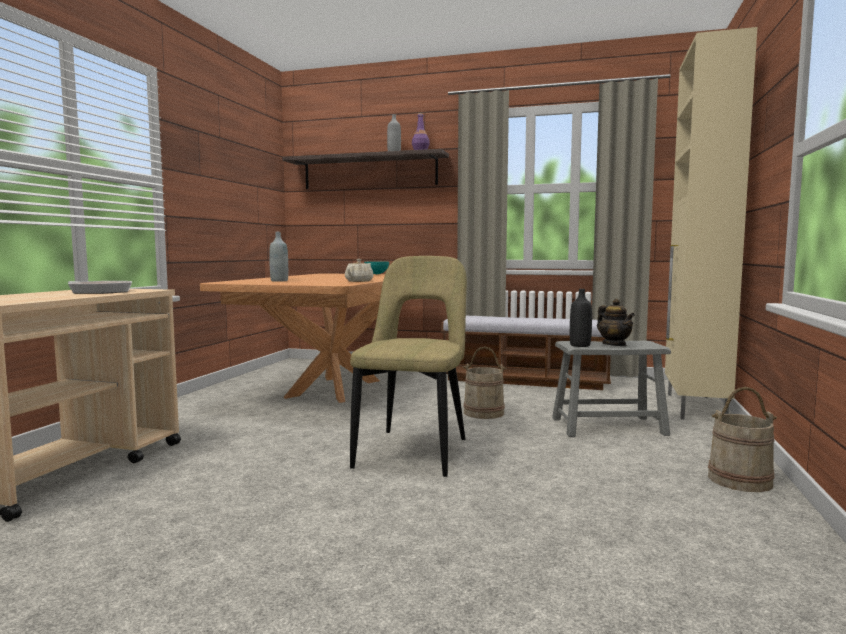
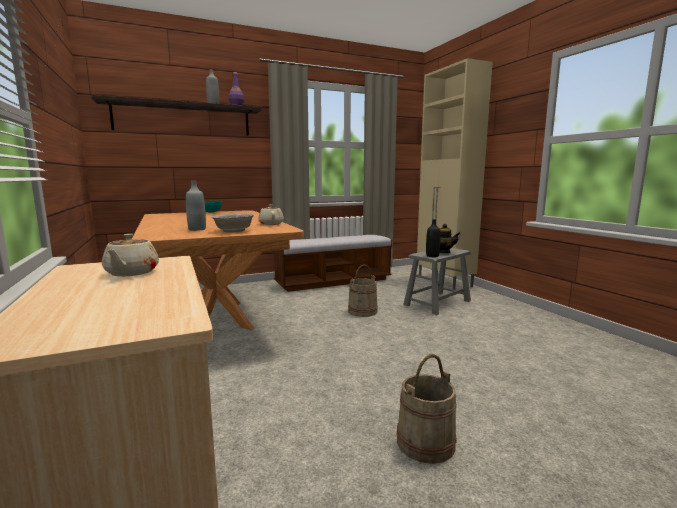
camera: 40 degrees left, 5 degrees up
(98, 291) = (131, 273): frying pan -> beige teapot
(294, 283) = (234, 231): none -> white bowl
(414, 451) = (388, 353): beige chair -> none
(739, 480) = (540, 318): beige bucket -> beige bucket (425, 443)

